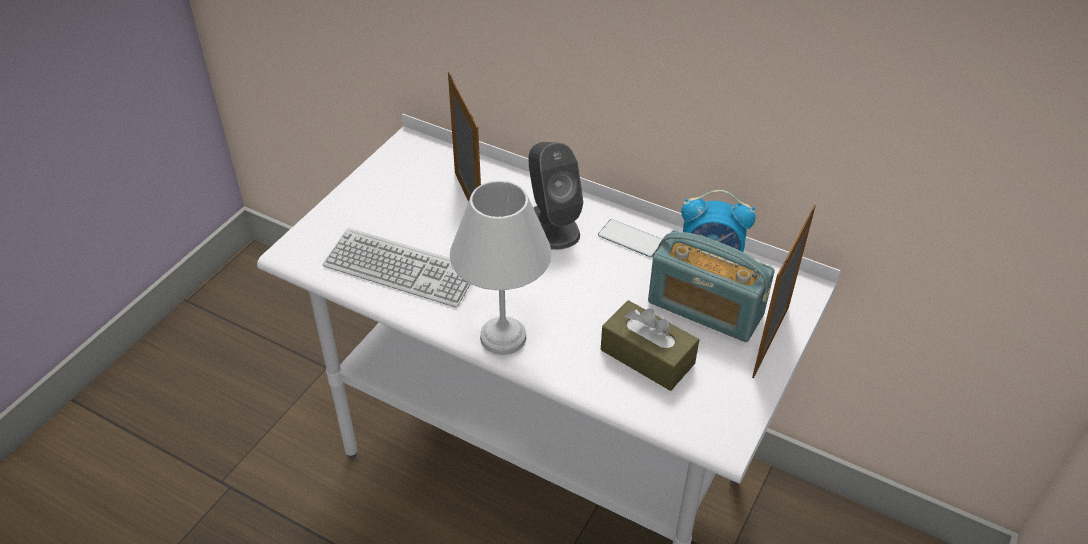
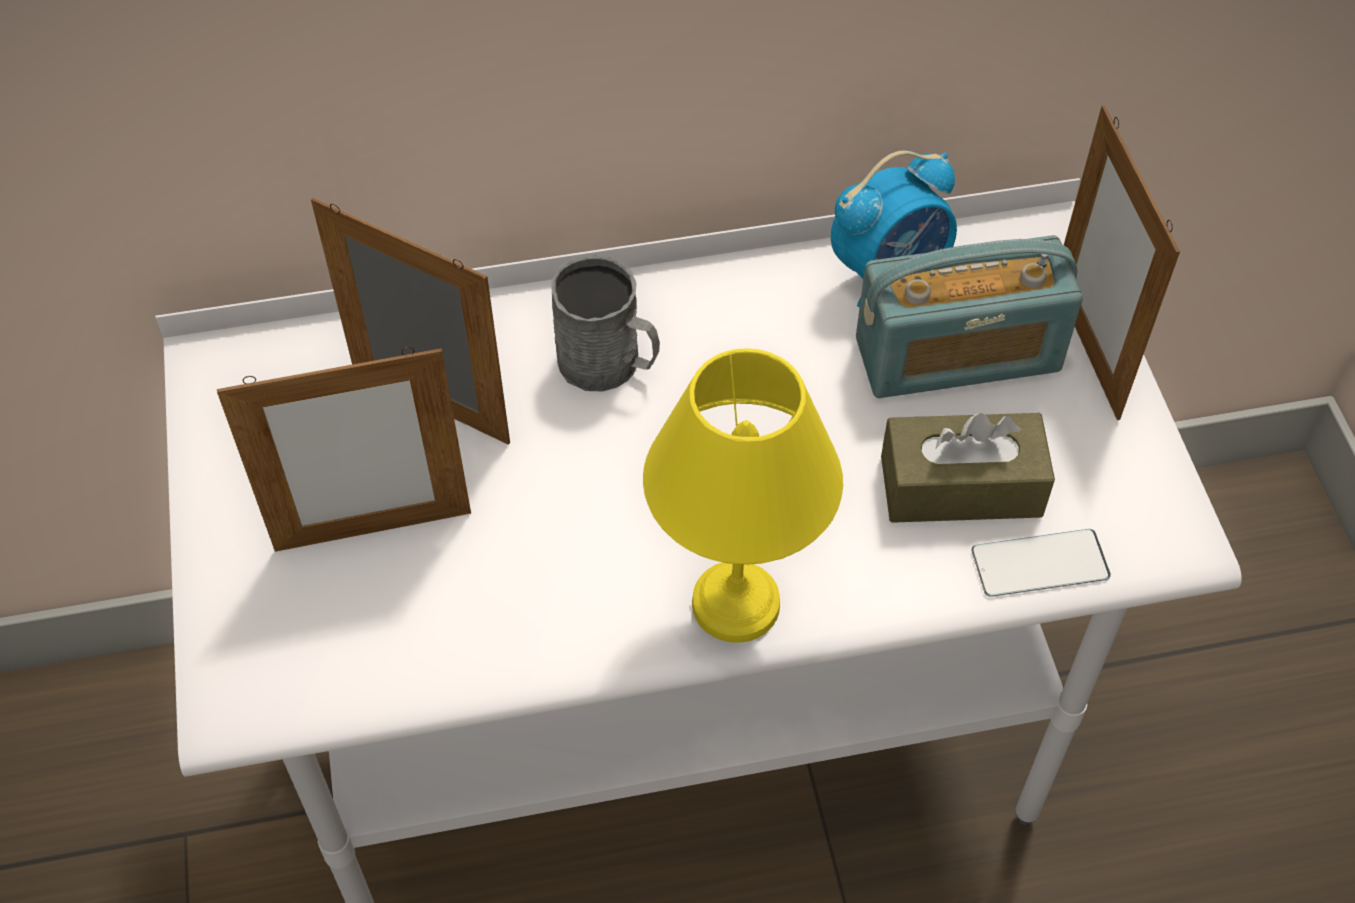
camera: 40 degrees left, 10 degrees up
(401, 228) = (373, 530): none -> picture frame
(401, 269) = (455, 604): keyboard -> none
(504, 335) = (734, 600): white table lamp -> yellow table lamp
(552, 225) = (609, 364): grey speaker -> grey mug
(630, 239) = (745, 309): phone -> phone (1040, 563)

